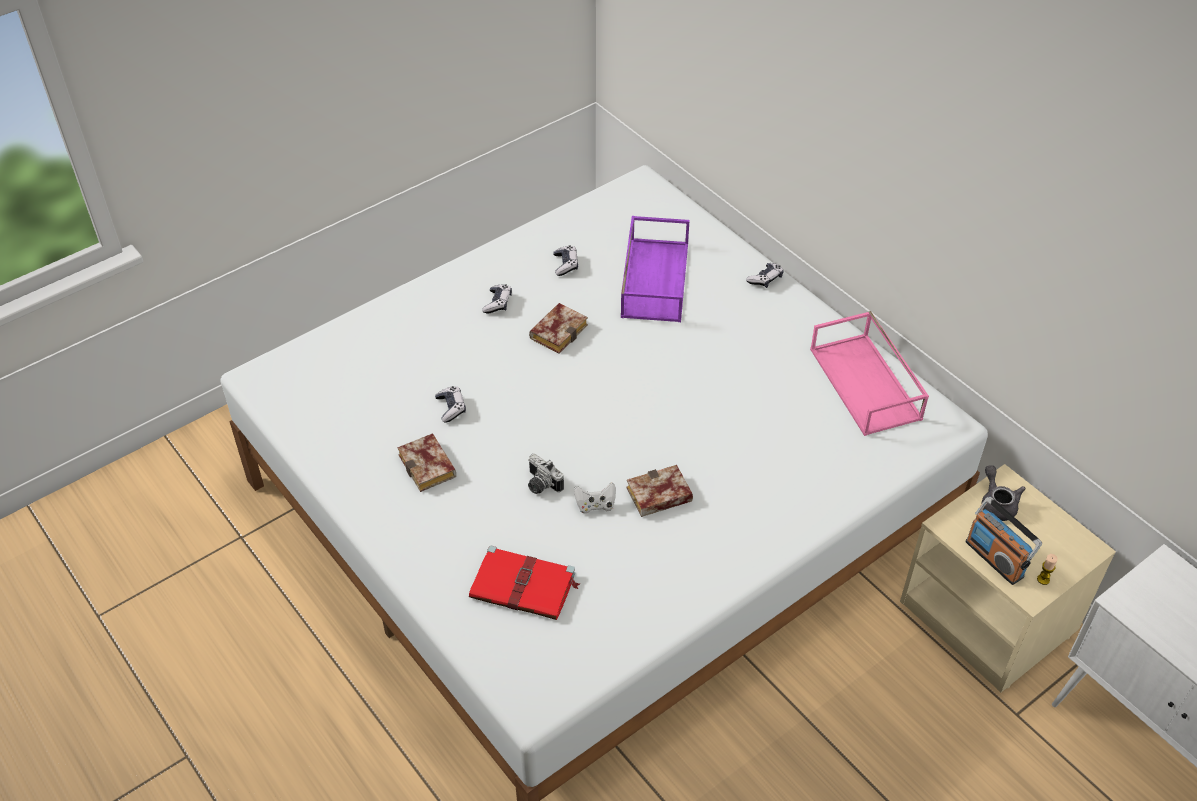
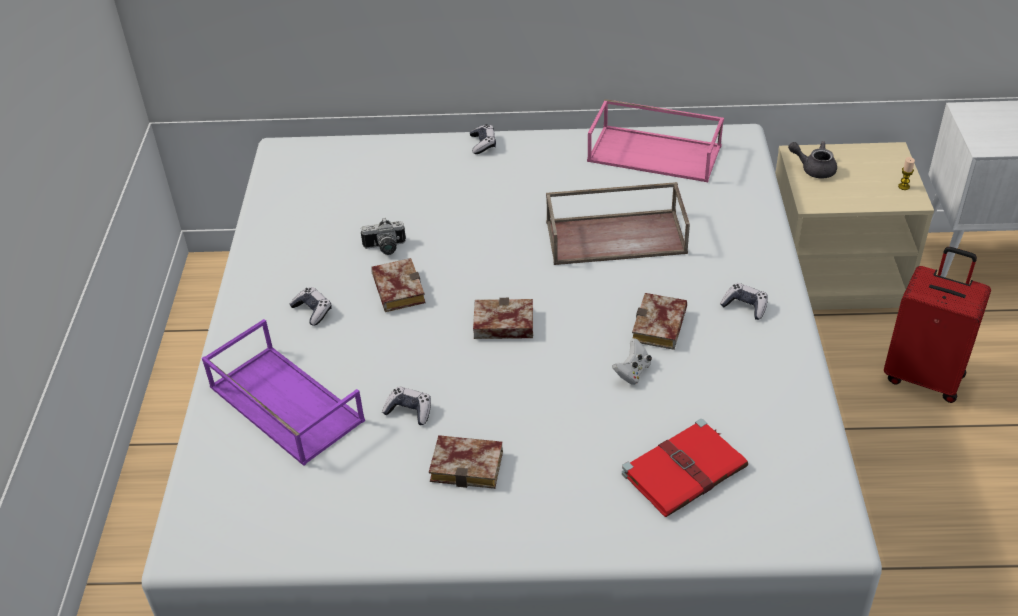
camera: 50 degrees left, 5 degrees down
(540, 484) = (572, 396): camera -> camera (385, 248)
(565, 264) = (320, 244): game controller -> game controller (745, 306)
(574, 406) = (501, 326): none -> book
(653, 279) = (405, 202): purple tray -> purple tray (283, 404)
(737, 416) = (617, 236): none -> brown tray
(923, 746) = (924, 376): none -> red suitcase
(995, 558) = (865, 198): radio -> none

